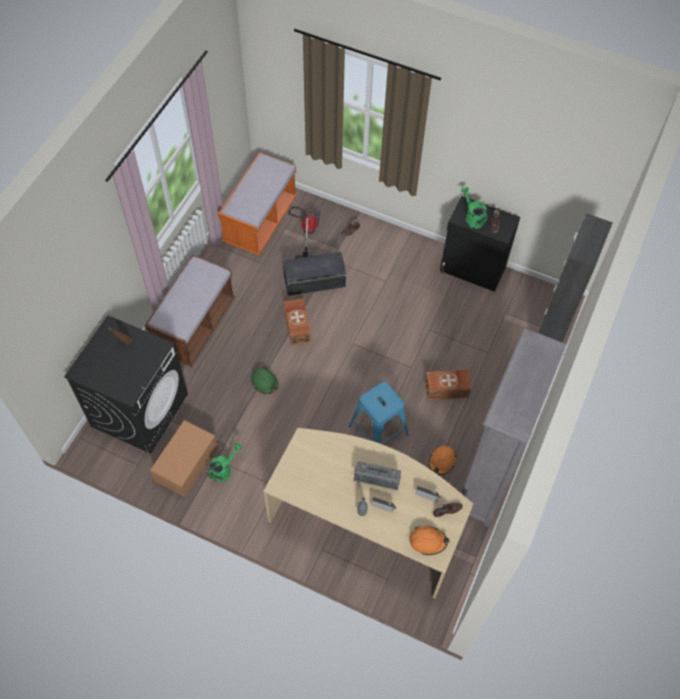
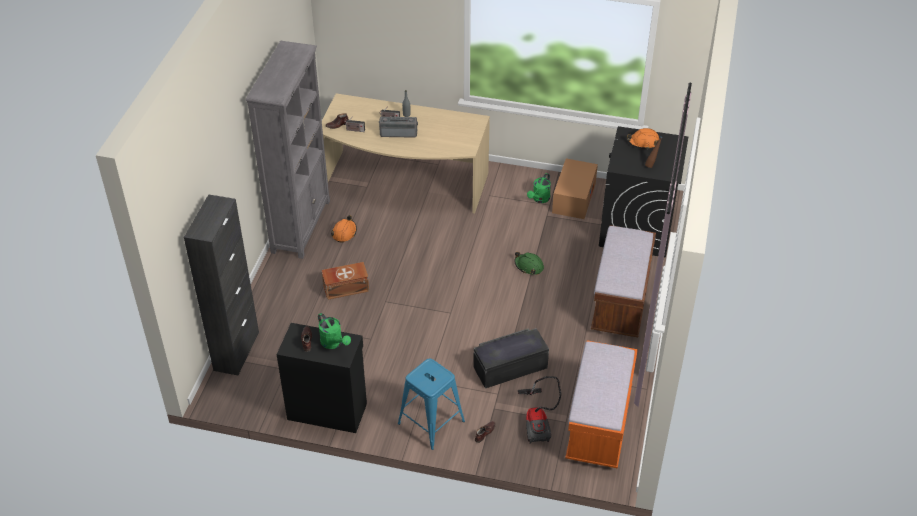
camera: 170 degrees right, 15 degrees down
(298, 326) = (513, 319): brown storage box -> none
(378, 430) = (408, 246): blue stool -> blue stool (431, 422)
(427, 541) = (351, 106): orange hard hat -> orange hard hat (643, 142)

